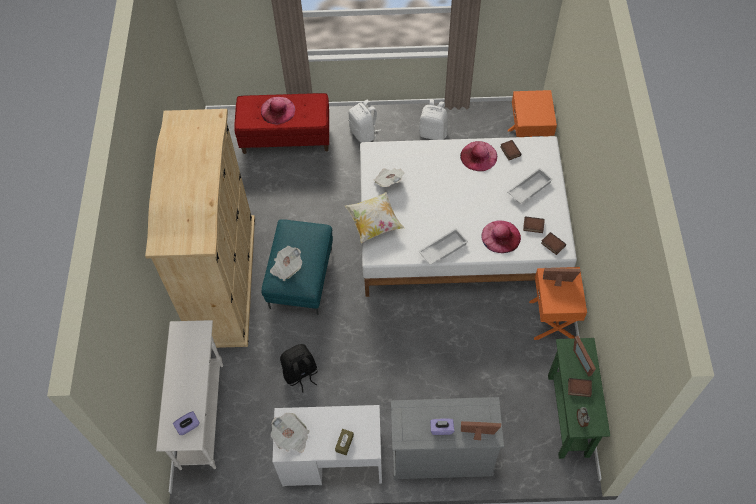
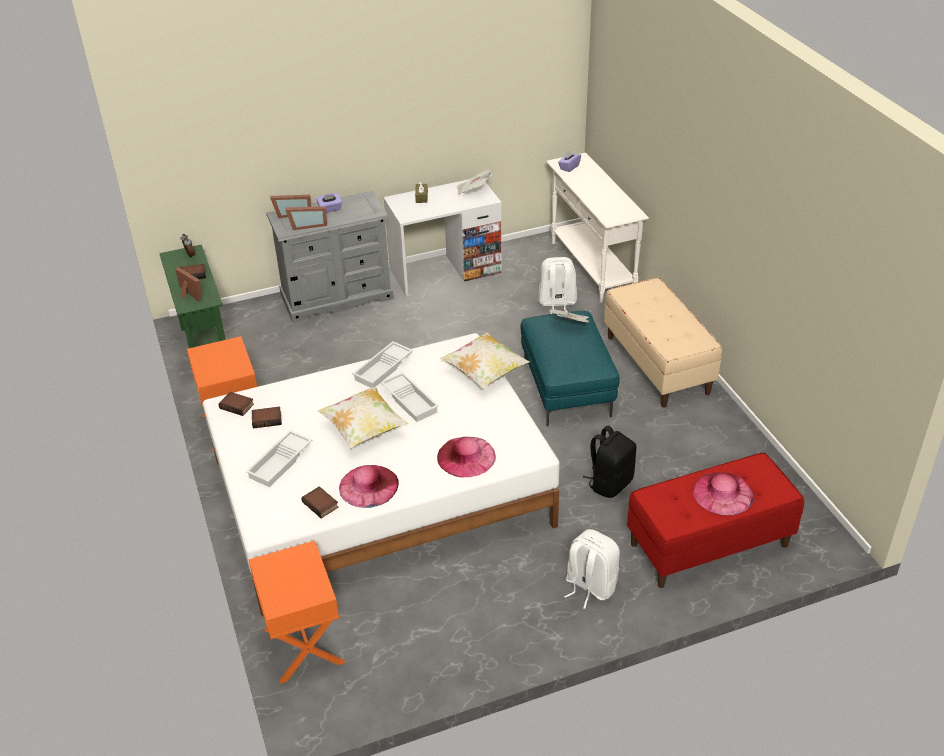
camera: 160 degrees right, 20 degrees down
(223, 280) = (658, 365): beige wardrobe -> beige bench
(300, 374) = (512, 315): black backpack -> black backpack (610, 483)
(388, 181) = (490, 421): newspaper -> none
(433, 133) = (474, 620): white backpack -> white backpack (557, 303)
(433, 214) = (410, 400): none -> white tray
(470, 198) = (364, 429): none -> pillow
(501, 236) = (310, 398): pink hat -> pink hat (466, 456)
(559, 281) = (224, 367): picture frame -> picture frame (307, 225)

